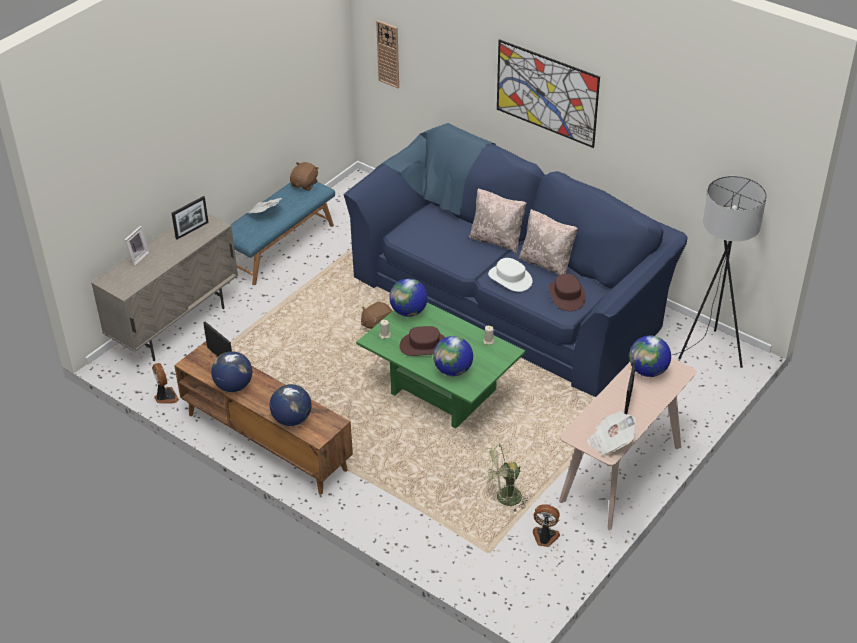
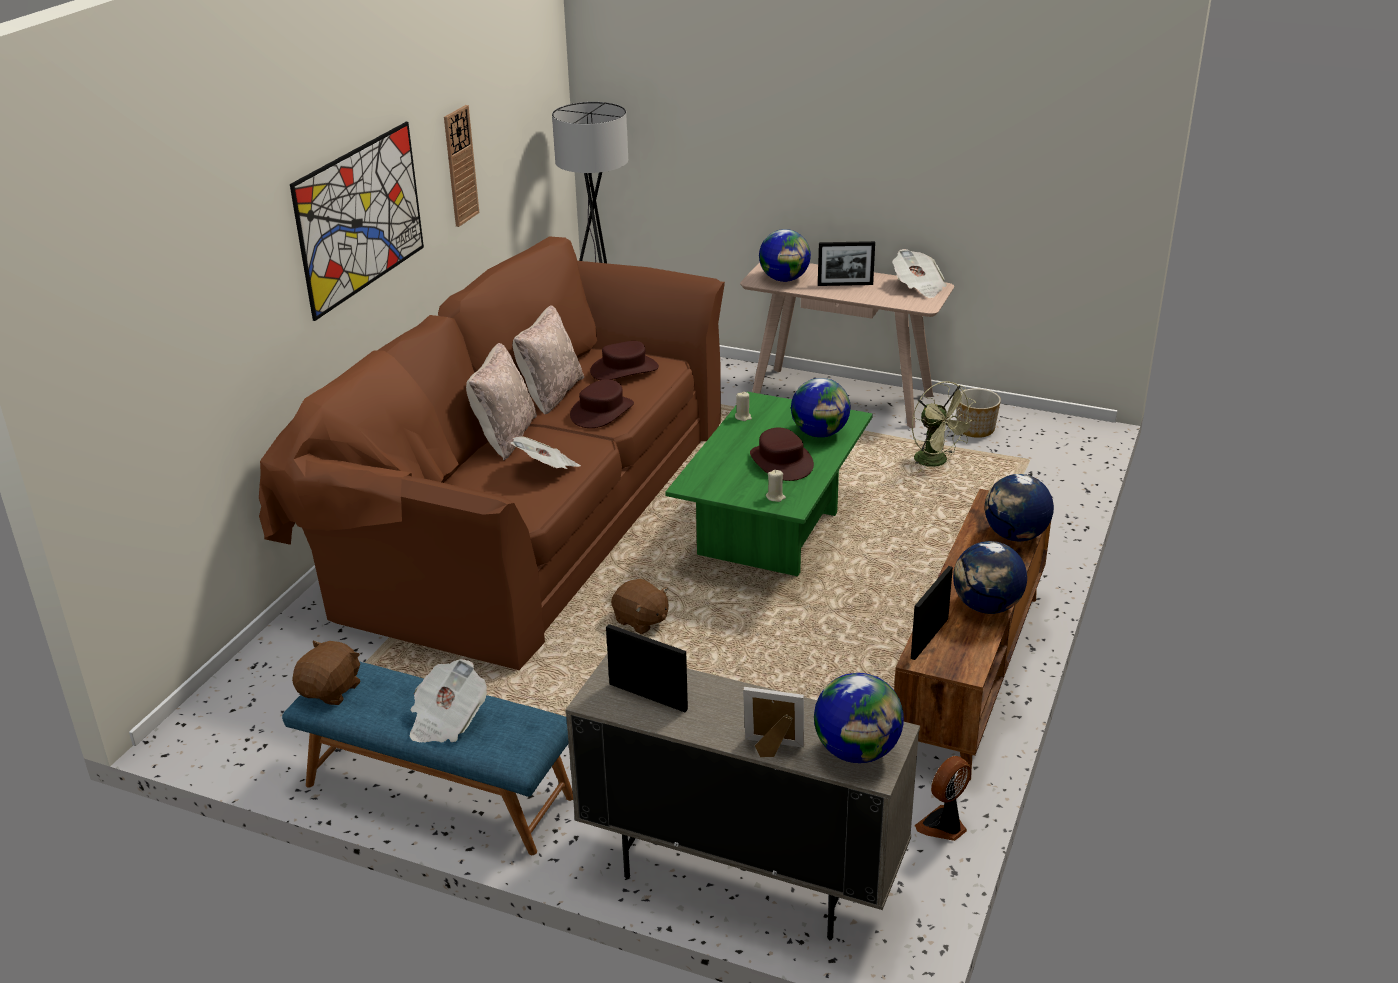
camera: 105 degrees left, 10 degrees down
(305, 184) = (331, 690): brown plush toy -> brown plush toy turned 105 degrees clockwise
(388, 54) = (135, 411): wall clock -> wall clock (460, 166)
(408, 312) = (710, 486): globe -> globe (857, 751)
(449, 250) = (547, 468): none -> newspaper
(509, 296) = (527, 511): blue sofa -> brown sofa
(510, 278) = (602, 412): white hat -> brown hat
(545, 537) = (976, 429): fan -> planter

